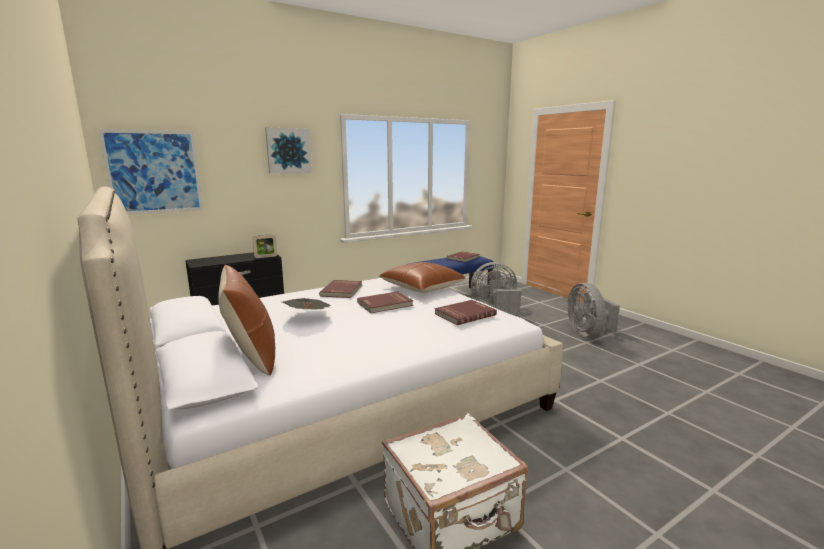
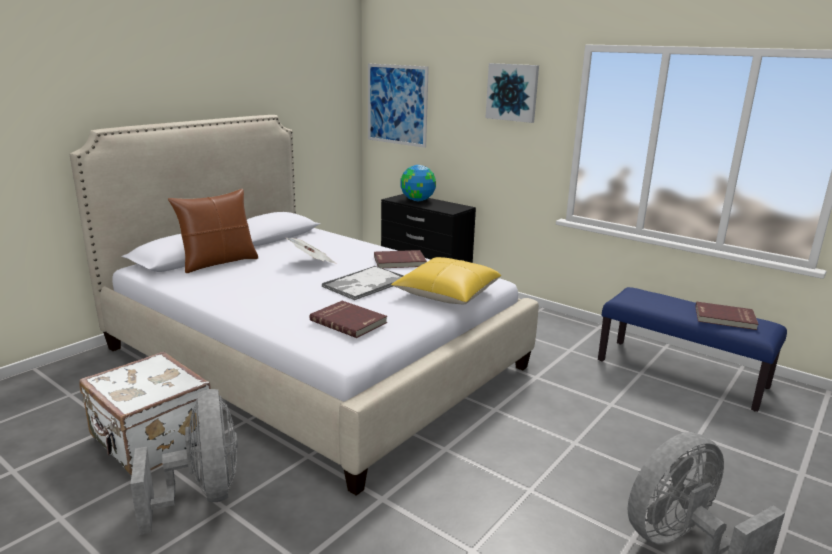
camera: 70 degrees right, 5 degrees up
(219, 259) = (417, 200): none -> globe
(266, 257) = (444, 210): picture frame -> none
(385, 304) = (365, 284): red book -> tray
(422, 287) = (447, 293): brown pillow -> yellow pillow
(495, 308) = (693, 422): grey fan -> grey fan (203, 495)

